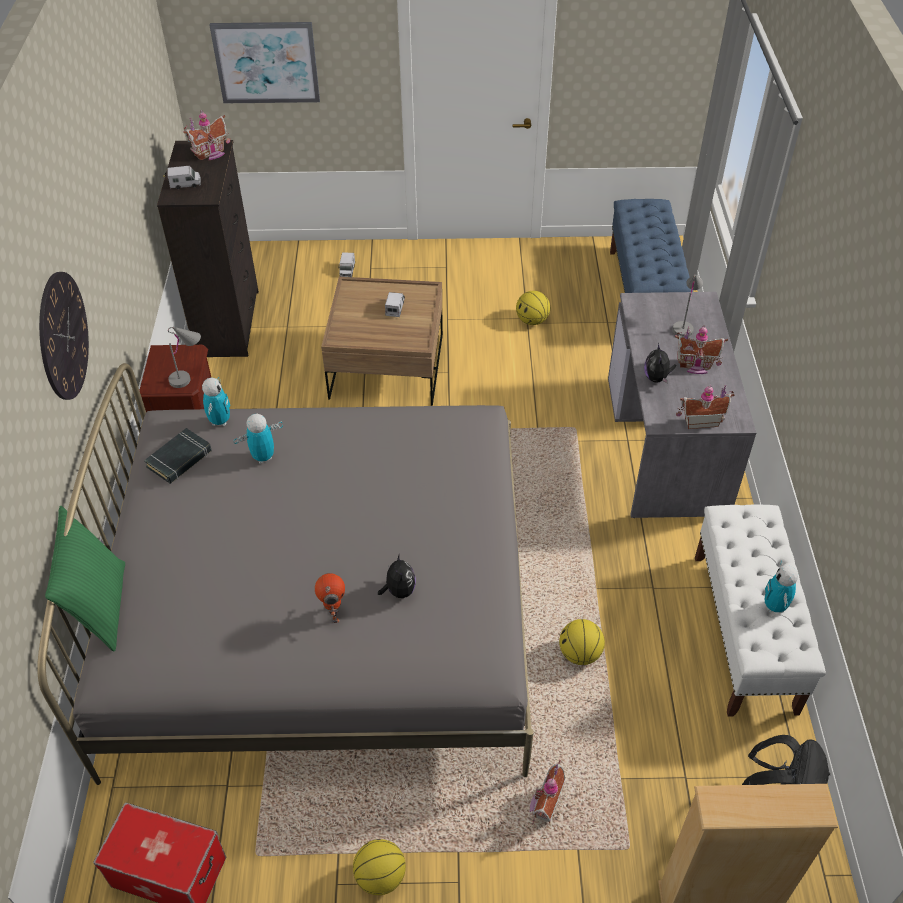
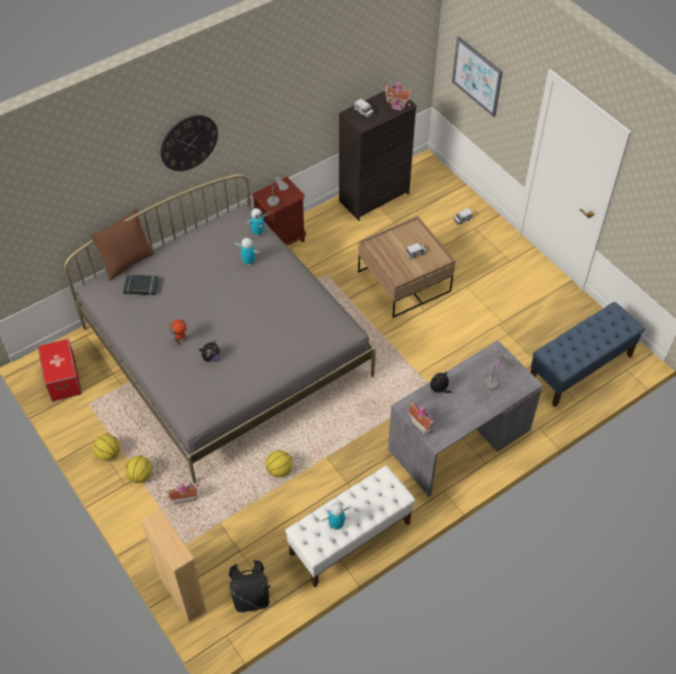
camera: 55 degrees right, 5 degrees up
(100, 607) = (127, 261): green pillow -> brown pillow
(180, 459) = (223, 233): black book -> black book (141, 287)
(532, 321) = (503, 325): basketball -> basketball (140, 476)
(695, 366) = (465, 403): toy house -> none

